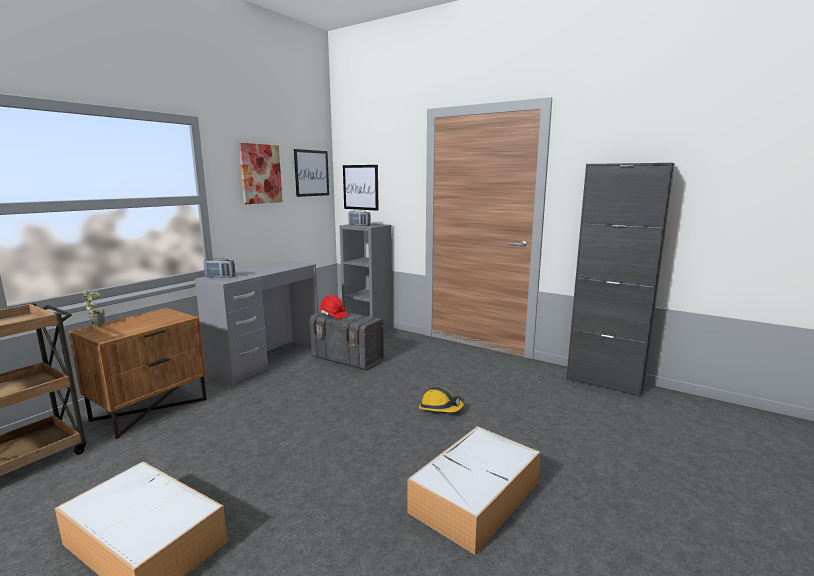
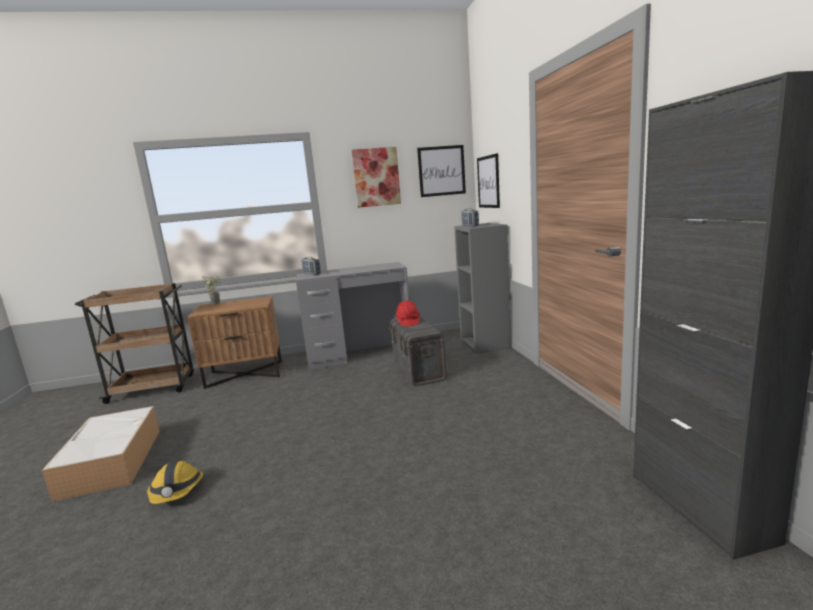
camera: 45 degrees right, 0 degrees up
(440, 408) = (413, 449): hard hat -> hard hat (177, 491)
(475, 498) = (284, 555): storage box -> none

